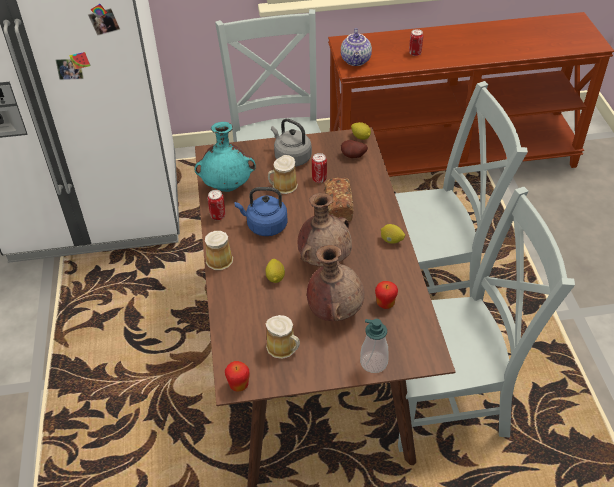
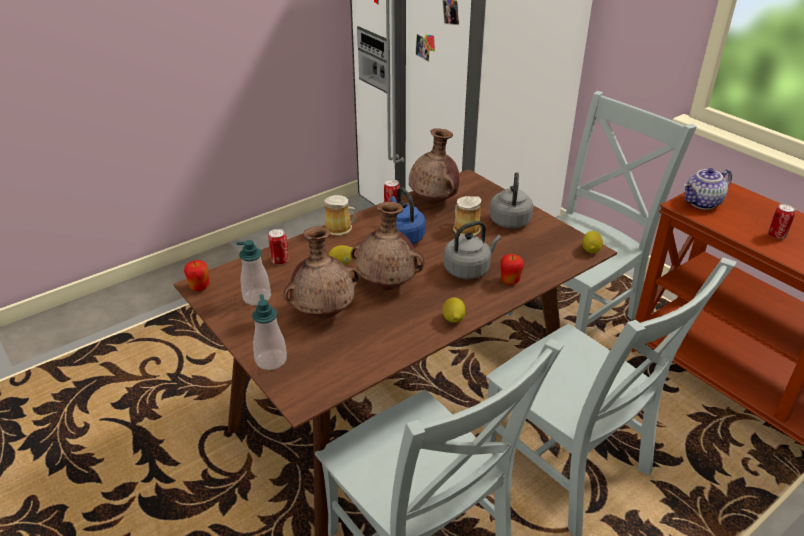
camera: 60 degrees right, 10 degrees down
(228, 187) = (434, 201): turquoise vase -> brown vase
(283, 348) = (257, 297): mug -> soap dispenser
(319, 179) = (497, 245): can -> can (280, 261)
(338, 207) = (469, 269): bread -> grey kettle
(353, 157) = (554, 255): potato -> none
(385, 304) = (357, 343): apple -> apple (510, 281)

